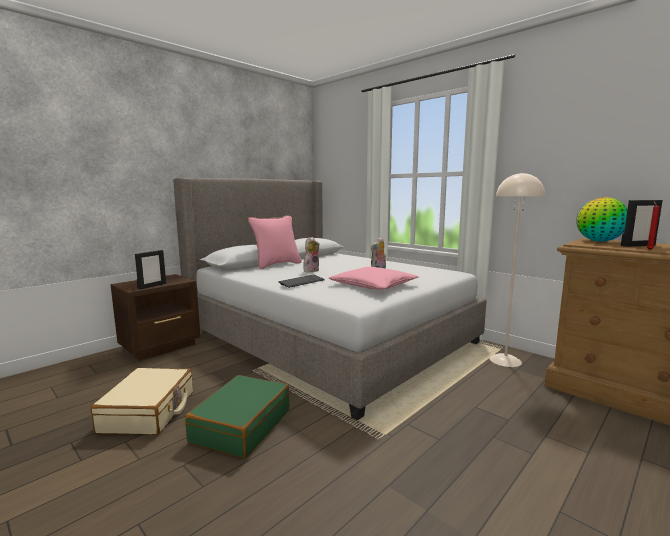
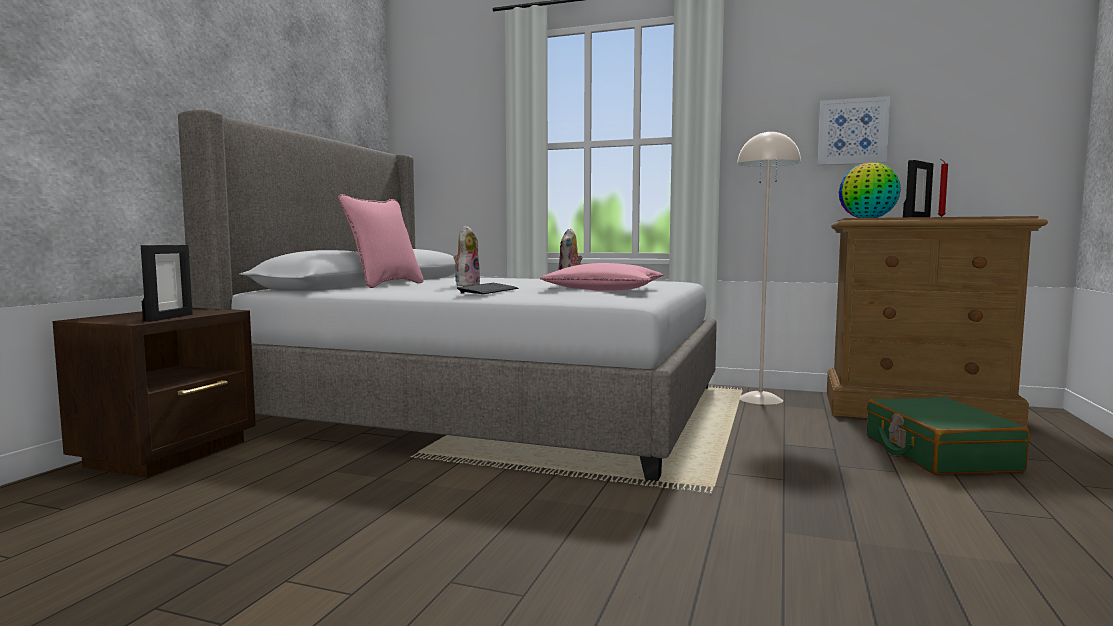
camera: 25 degrees left, 5 degrees down
(149, 411) = (278, 536): beige suitcase -> none
(241, 426) = (487, 519): green suitcase -> green suitcase (938, 454)
(601, 169) = (852, 131): none -> picture

